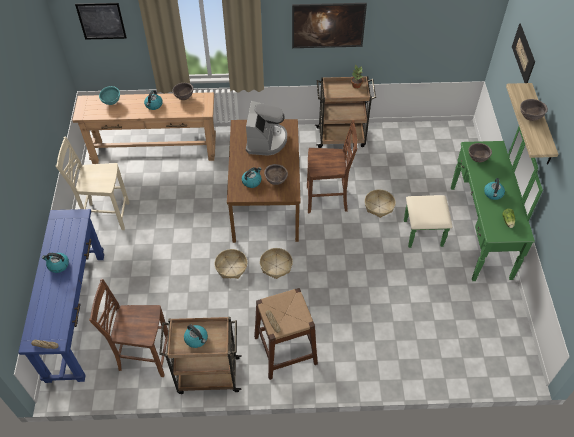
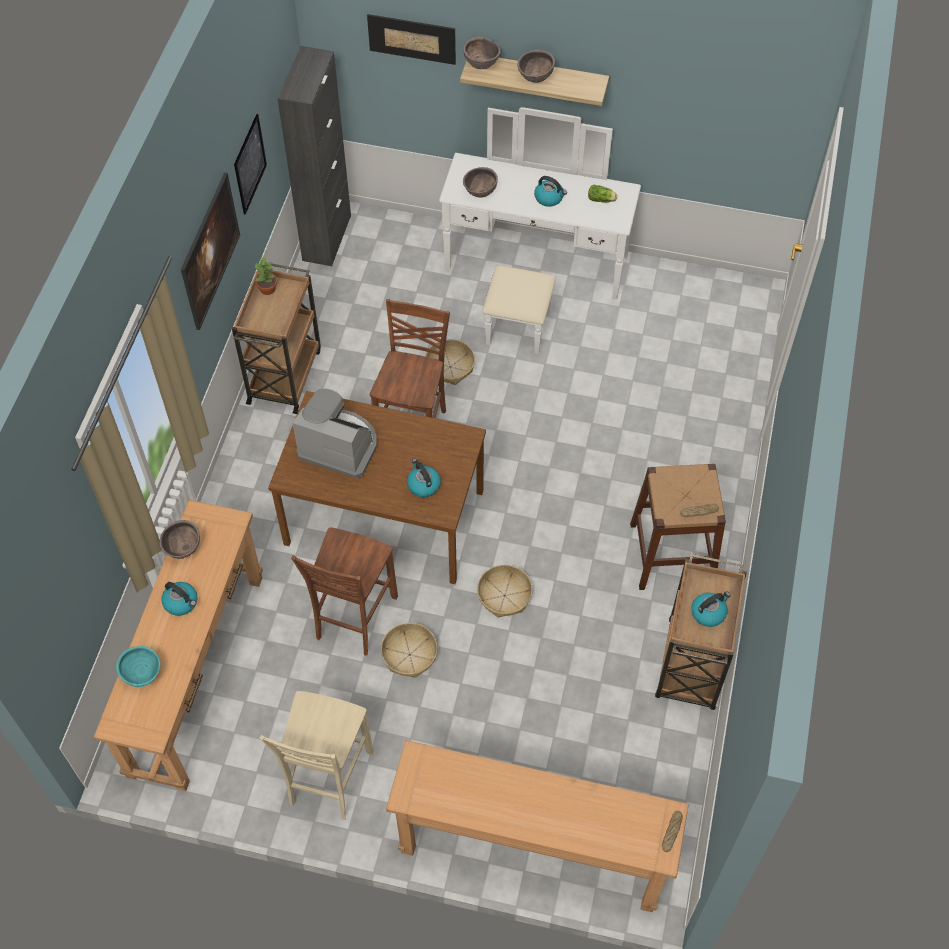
camera: 75 degrees left, 5 degrees up
(58, 265) = (517, 802): kettle -> none
(76, 314) = (532, 850): blue console table -> brown console table
(101, 21) = (52, 586): picture -> picture (250, 164)
(143, 356) = (637, 752): brown chair -> brown chair (353, 618)
(276, 181) = (435, 451): brown bowl -> brown bowl (481, 65)
(276, 266) = (520, 532): basket -> basket (409, 654)
(443, 130) = (327, 238): none -> black cabinet
(467, 232) = (533, 277): green dresser -> white dresser

